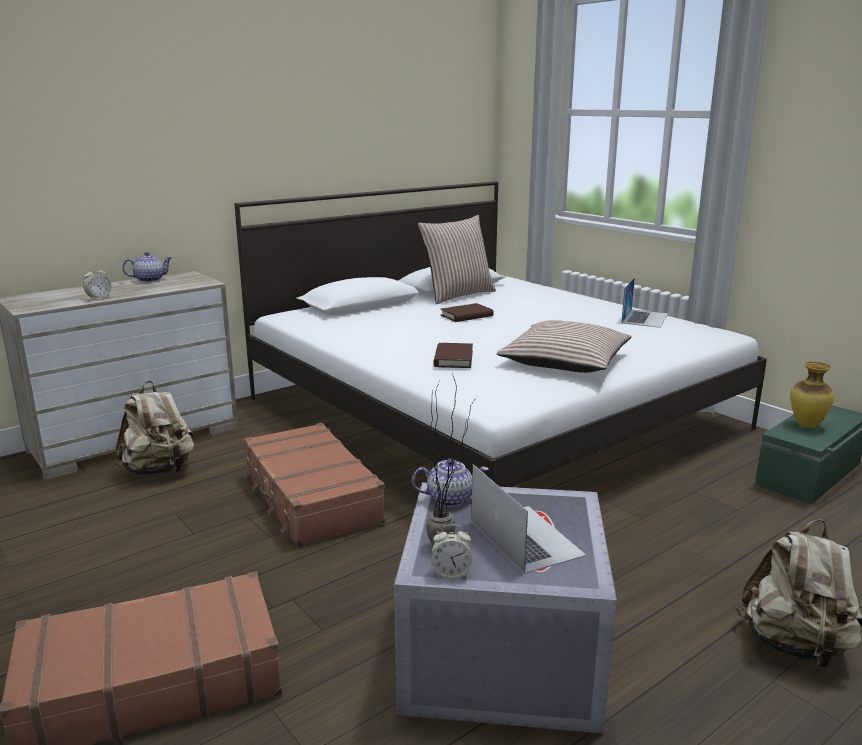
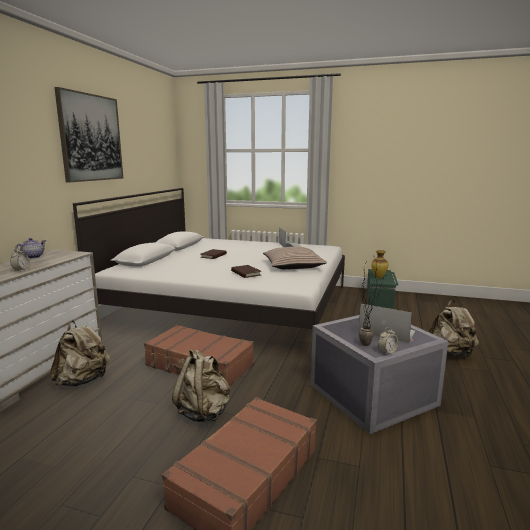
camera: 35 degrees left, 5 degrees down
(226, 569) = (204, 412): none -> beige backpack
(285, 97) = (91, 138): none -> picture
(450, 499) = (335, 327): teapot -> none
(457, 295) = (189, 248): pillow -> none

